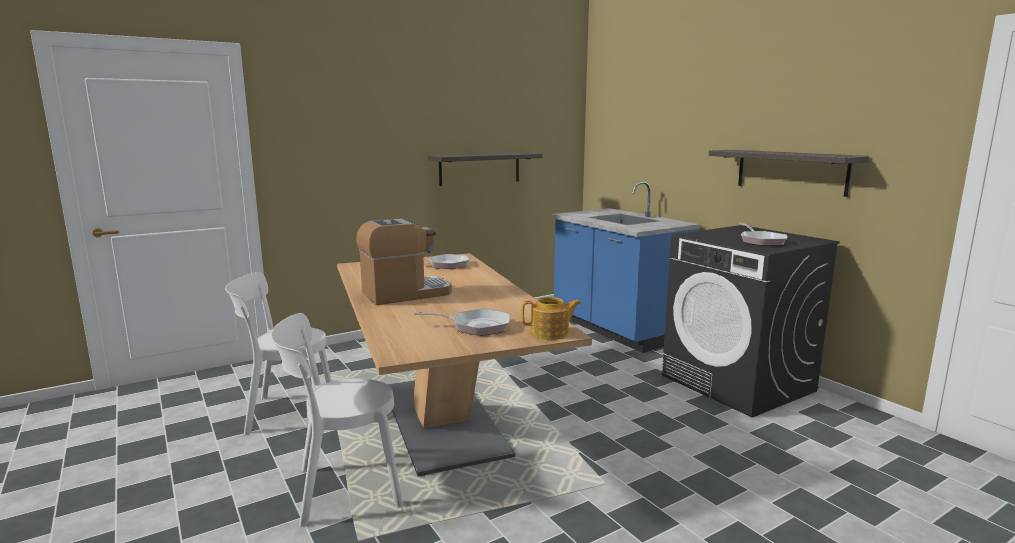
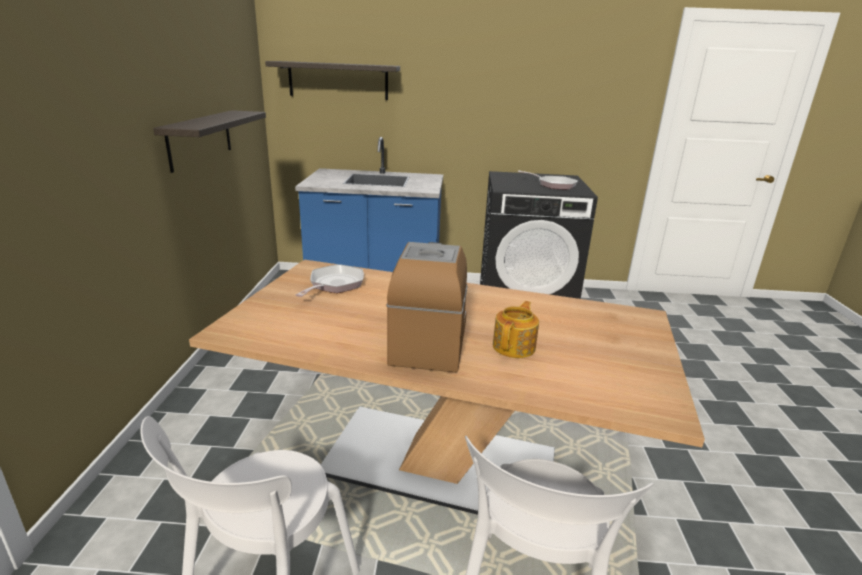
camera: 55 degrees left, 10 degrees up
(476, 326) = (597, 344): frying pan -> none
(551, 333) = (643, 320): teapot -> teapot (515, 346)
(791, 171) = (532, 121): shelf -> shelf (338, 80)

